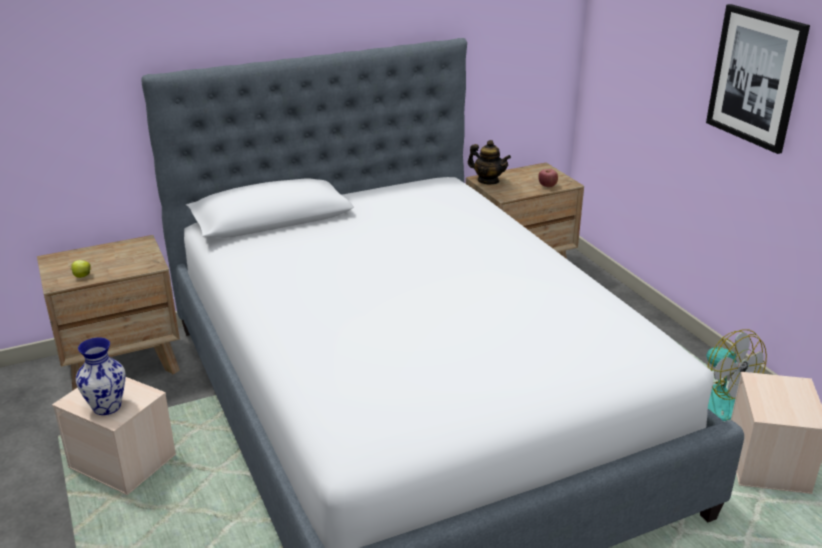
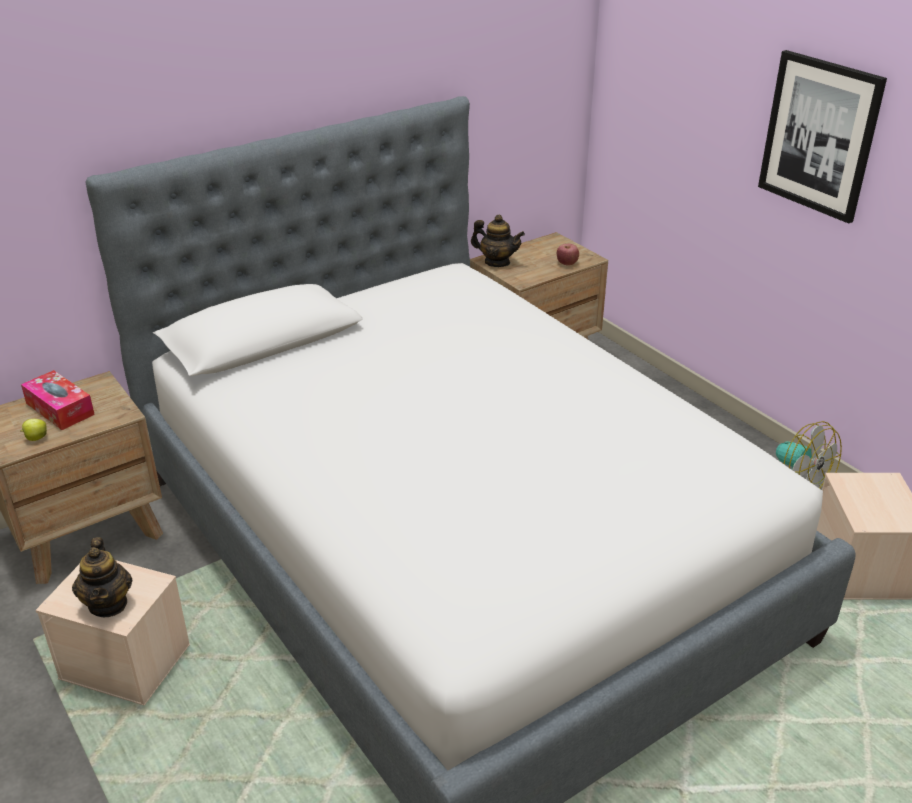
camera: 10 degrees left, 5 degrees up
(106, 257) = (60, 409): none -> tissue box
(107, 406) = (108, 604): vase -> teapot

